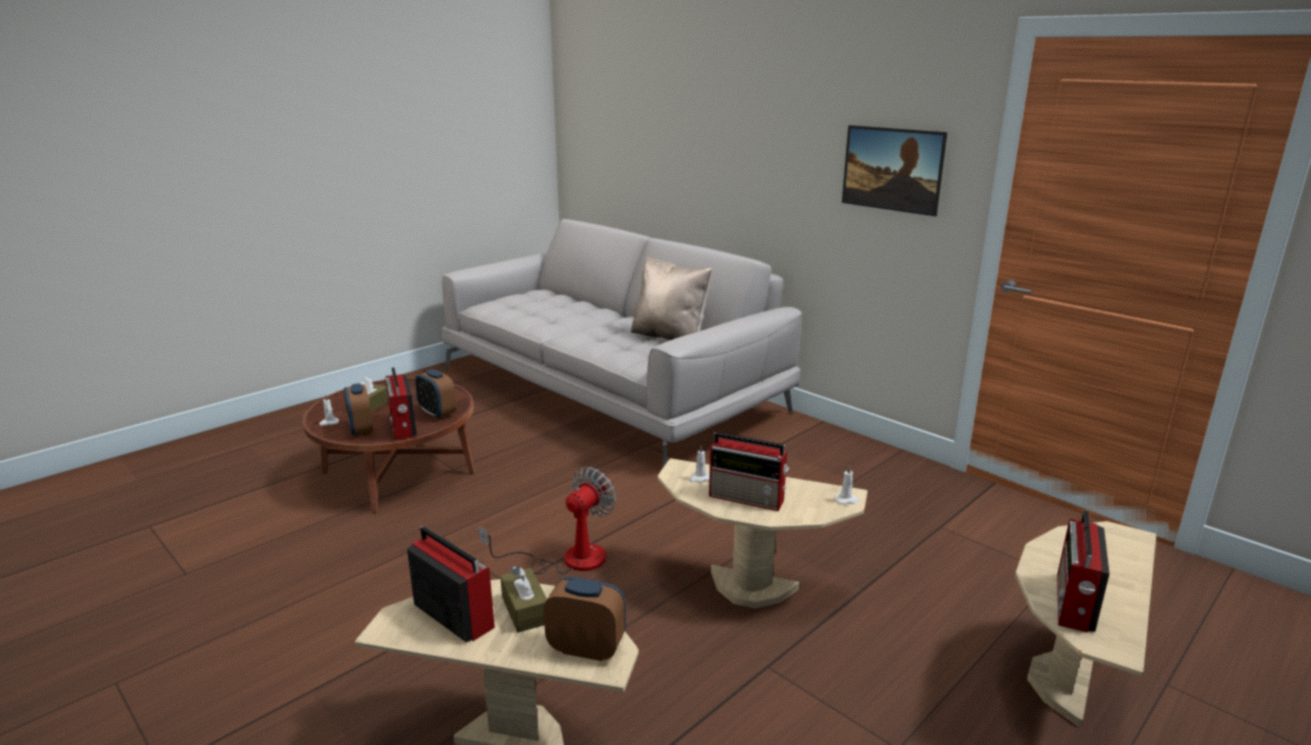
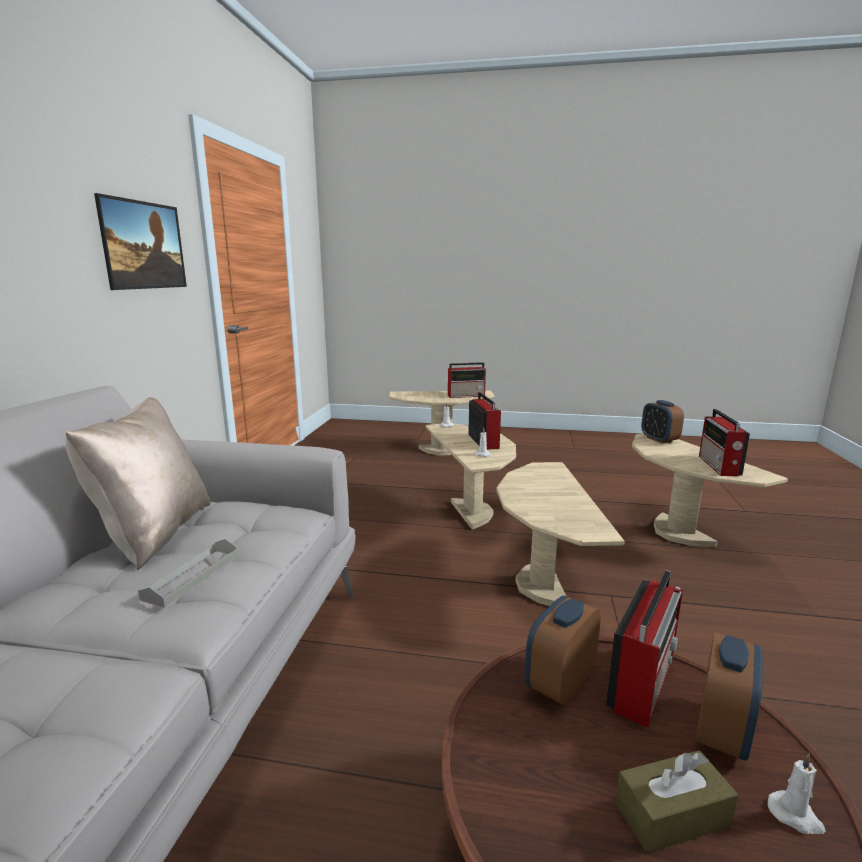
camera: 125 degrees left, 5 degrees down
(437, 413) = (559, 682): alarm clock -> alarm clock turned 150 degrees counterclockwise
(525, 610) = (675, 455): brown tissue box -> none
(568, 559) = (543, 585): fan -> beige side table
(604, 338) = (192, 576): none -> grey tray

